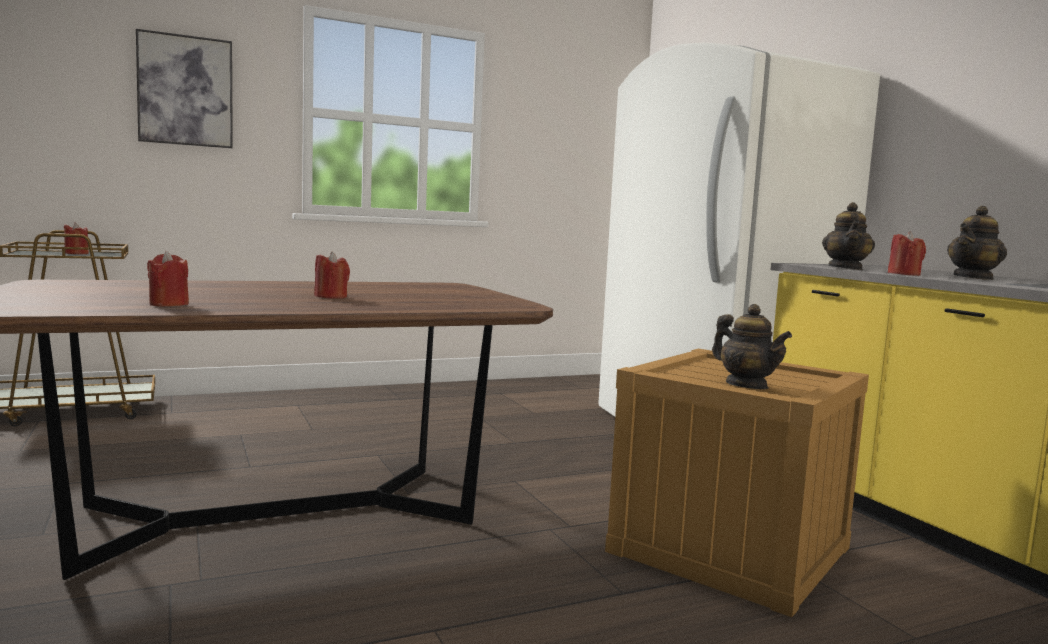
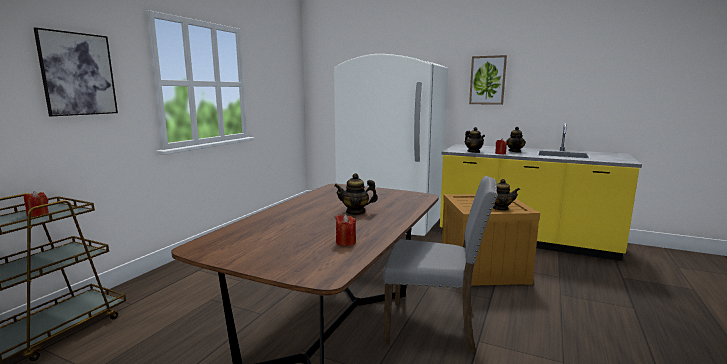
camera: 40 degrees left, 5 degrees up
(331, 297) = (355, 212): red candle -> teapot
(413, 577) = (433, 327): none -> grey chair
(972, 94) = (487, 80): none -> picture

